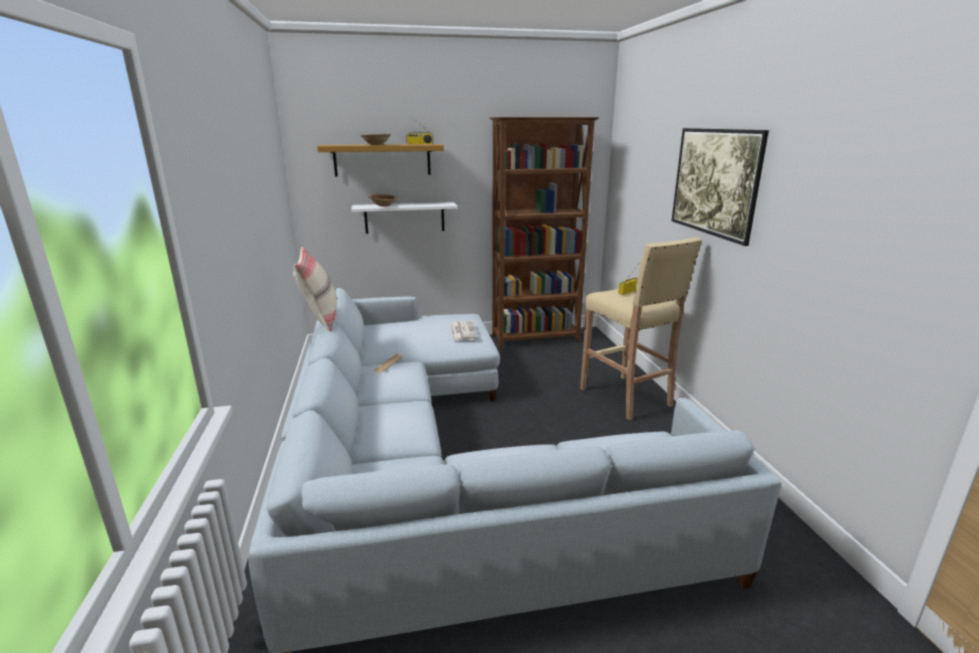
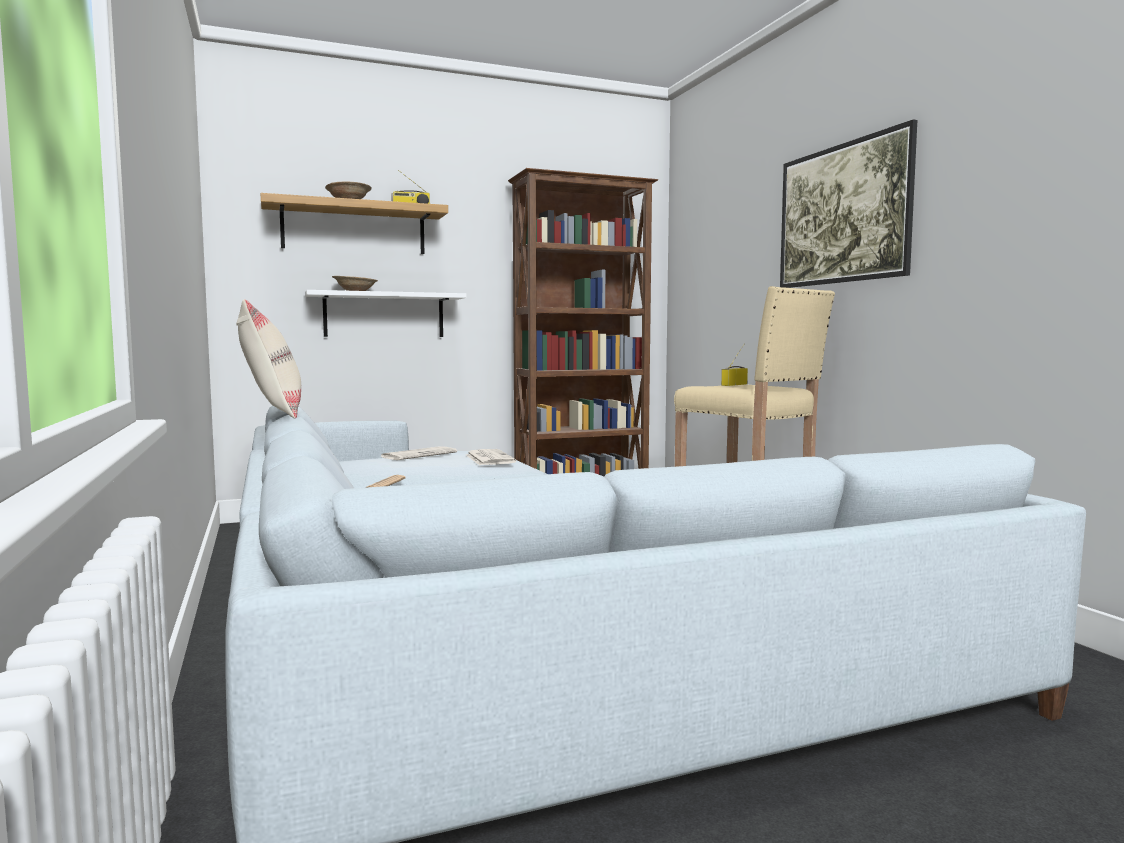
camera: 10 degrees left, 15 degrees down
(420, 324) = (419, 455): none -> newspaper

